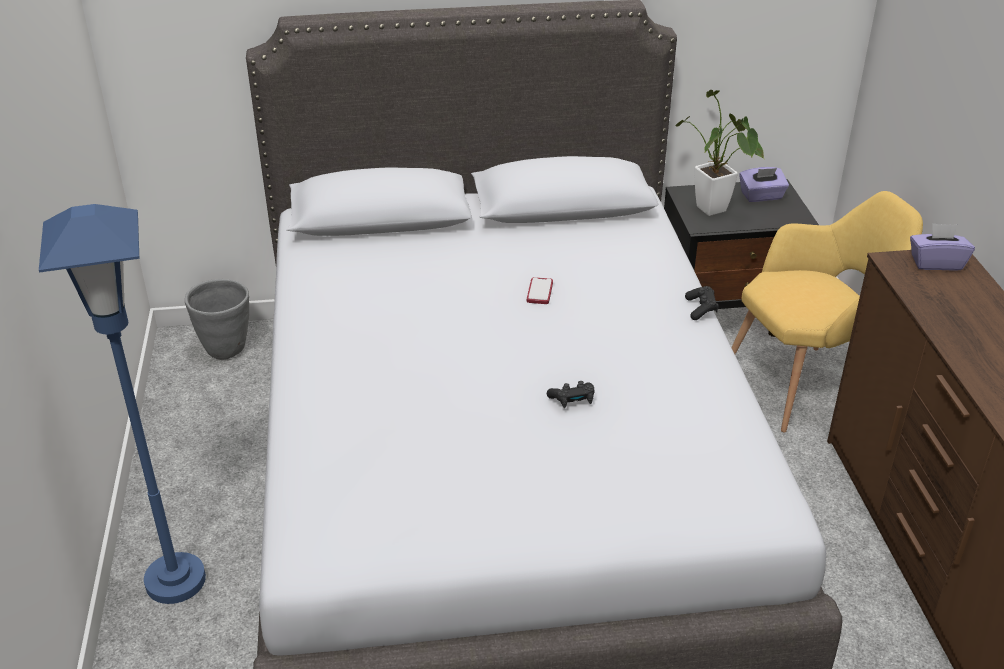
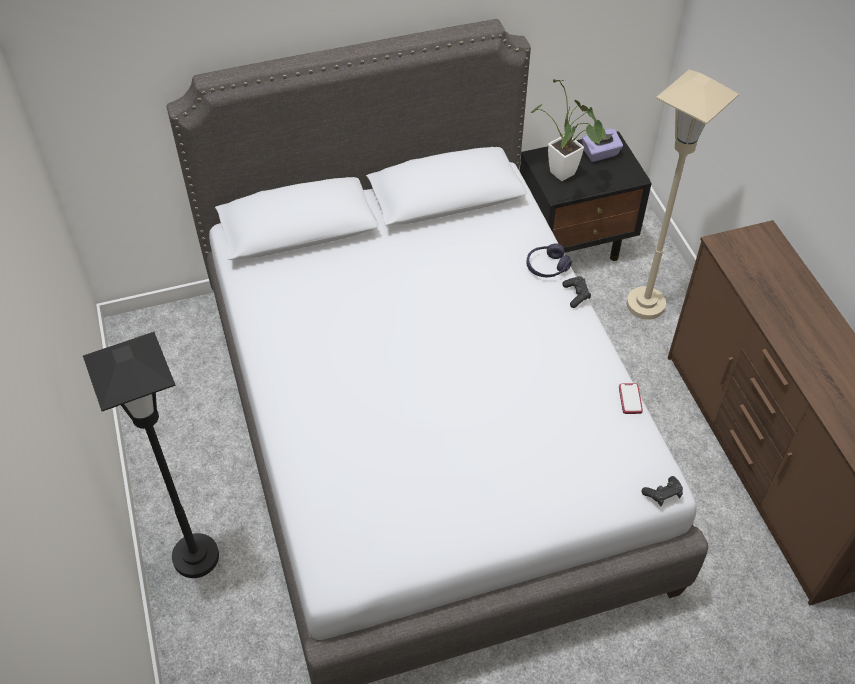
camera: 10 degrees left, 15 degrees up
(175, 581) = (196, 557): blue floor lamp -> black floor lamp
(226, 349) = (170, 332): grey planter -> none
(539, 292) = (447, 293): phone -> phone (630, 399)
(572, 400) = (495, 400): black game controller -> black game controller (663, 494)
(670, 279) = (547, 267): none -> purple headphones
(806, 384) = (645, 305): yellow armchair -> beige floor lamp
(936, 263) = (753, 241): purple tissue box -> none

